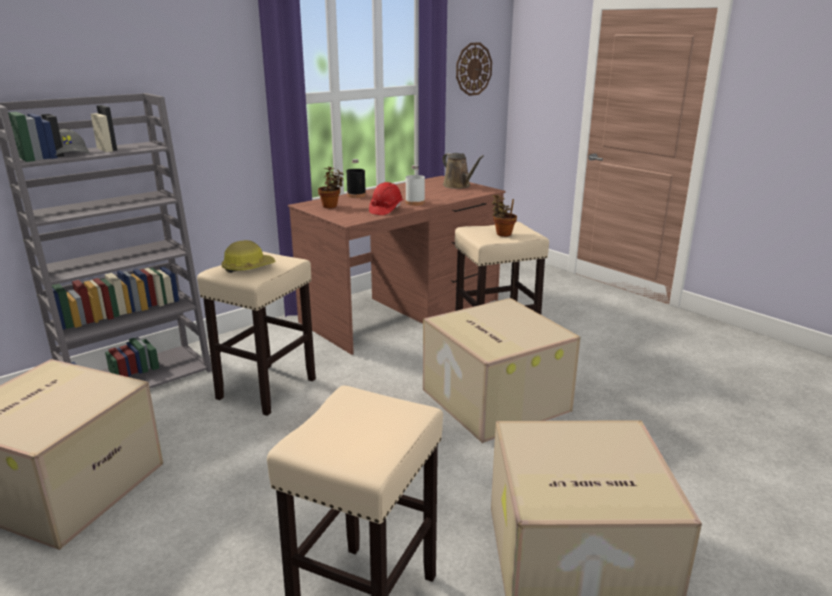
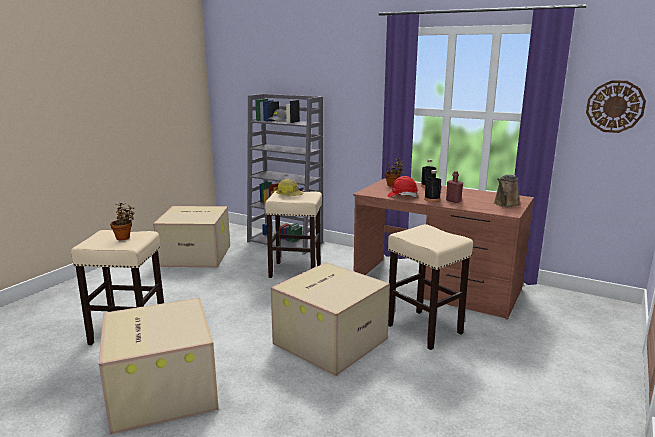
camera: 70 degrees right, 5 degrees down
(415, 203) = (432, 199): white bottle -> black bottle
(429, 197) = (453, 201): none -> red bottle
(502, 234) = (426, 237): potted plant -> potted plant (124, 237)

